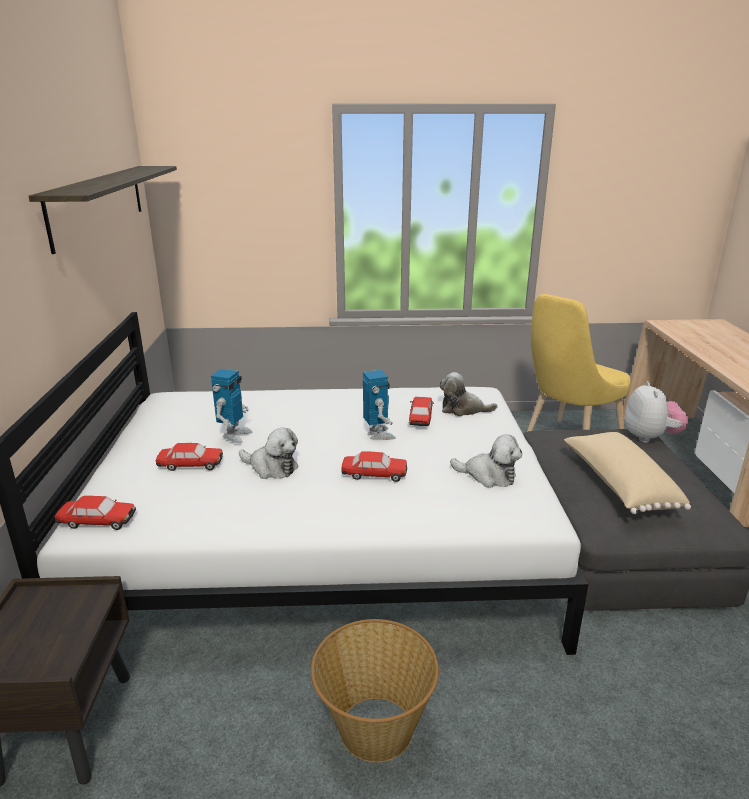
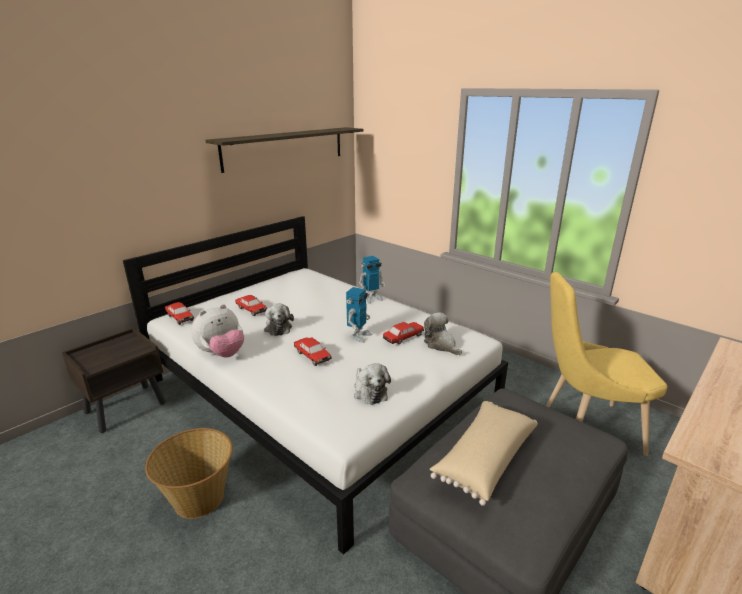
camera: 45 degrees right, 0 degrees up
(234, 435) = (292, 303): toy robot -> toy robot (372, 298)
(650, 438) = (598, 446): plush toy -> plush toy (222, 354)

